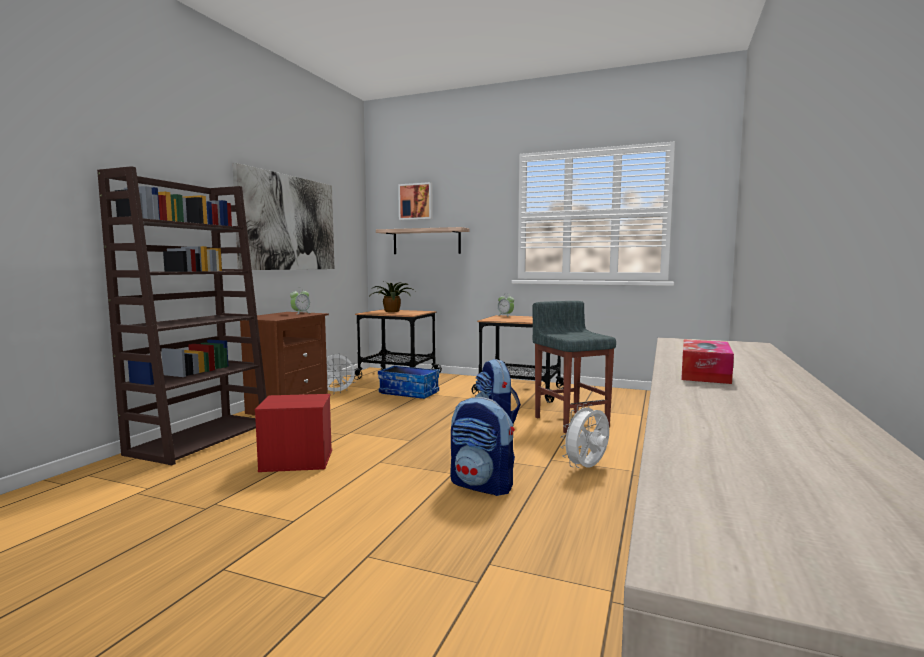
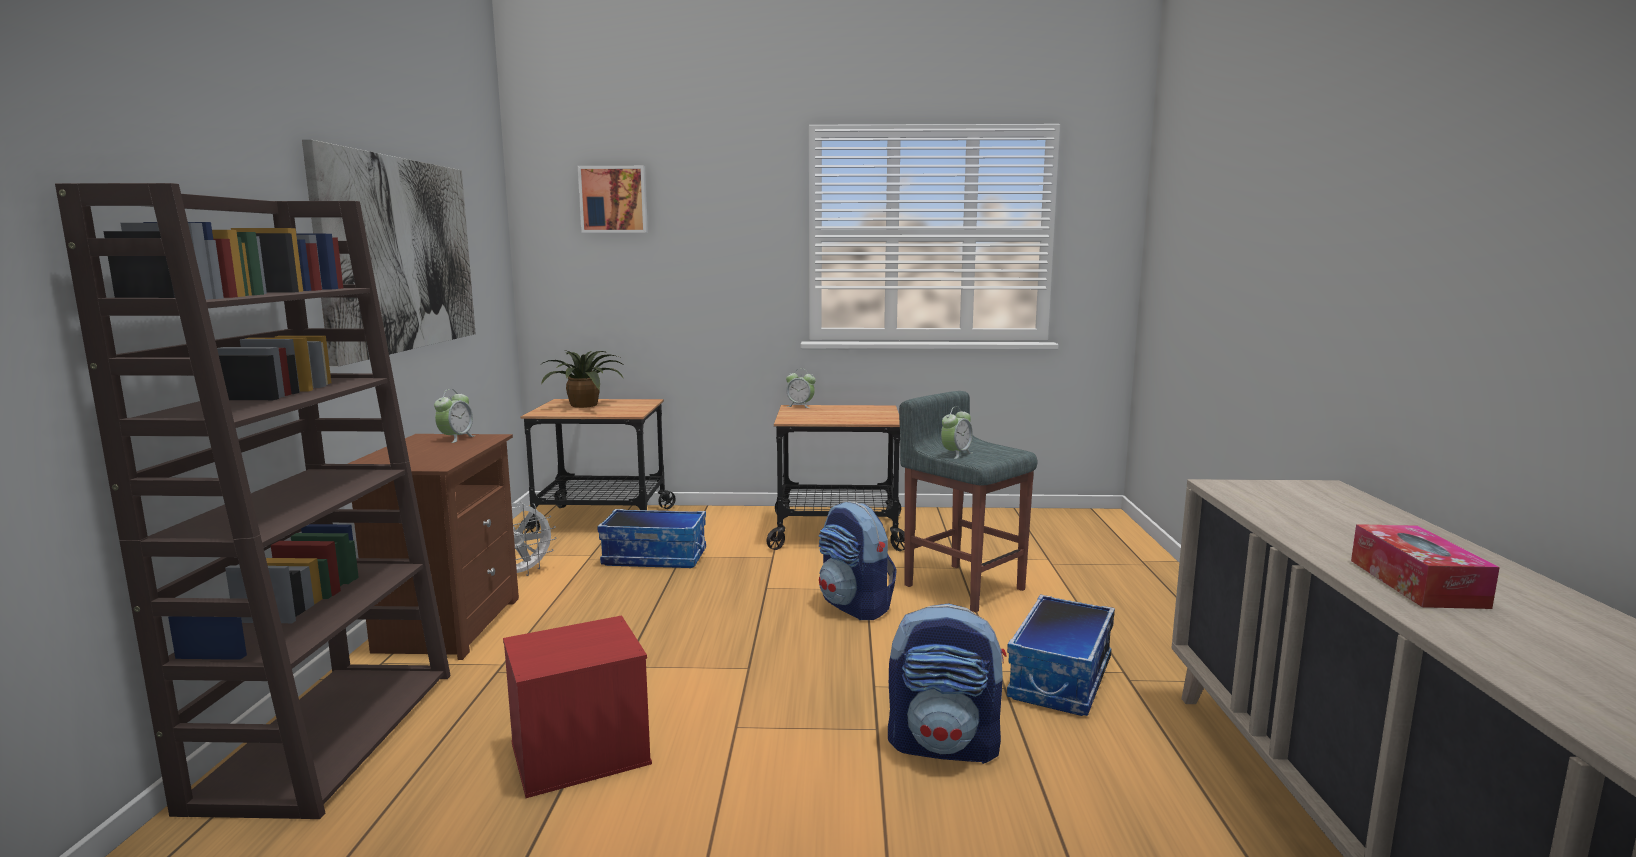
camera: 20 degrees left, 5 degrees up
(426, 241) = (637, 274): shelf -> none
(561, 335) = (956, 454): none -> alarm clock
(587, 468) = (1062, 679): white fan -> storage box

